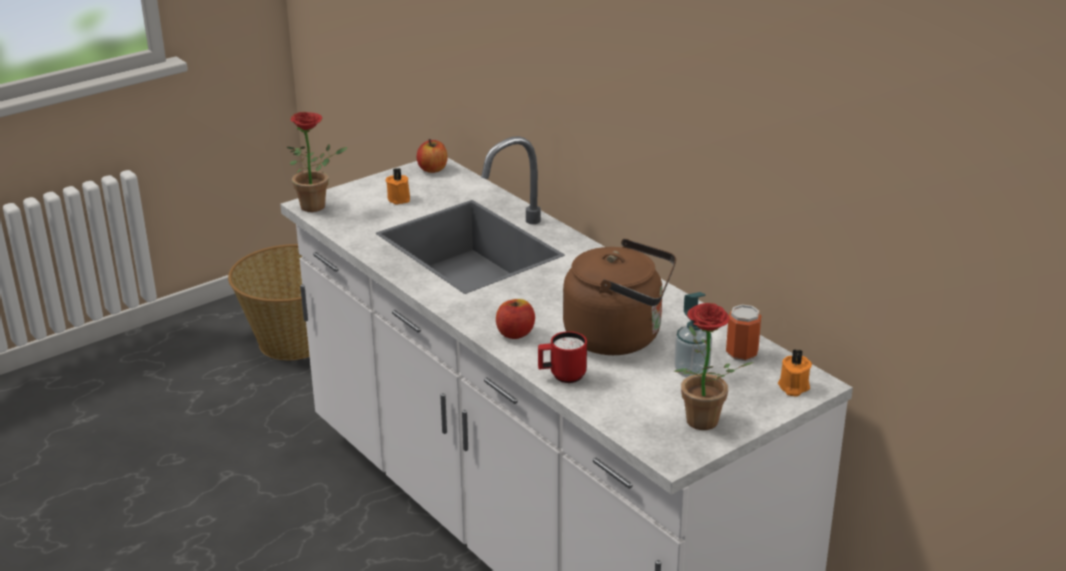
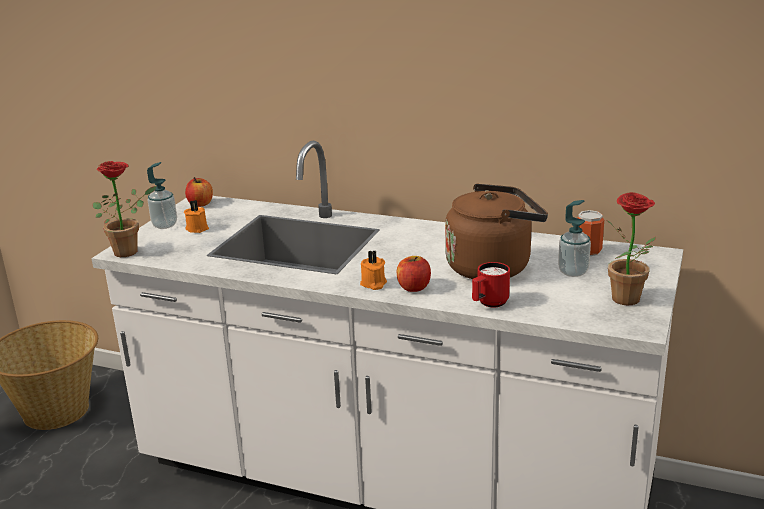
camera: 30 degrees left, 5 degrees down
(375, 185) = (165, 225): none -> soap dispenser
(793, 387) = (649, 260): orange candle -> orange candle (373, 284)

